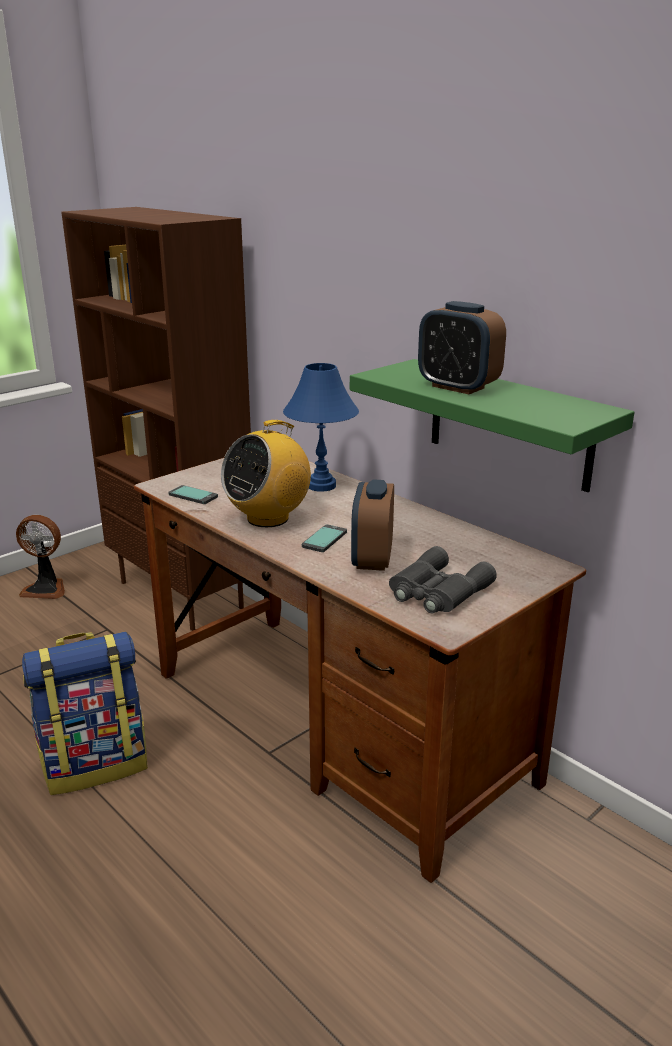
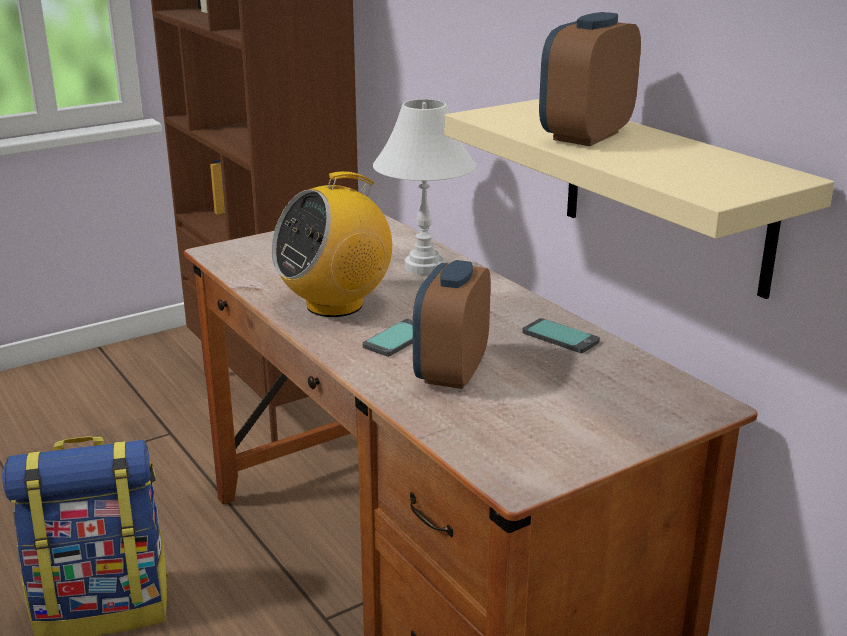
camera: 10 degrees right, 0 degrees up
(46, 589) = (113, 375): fan -> none
(193, 496) = (251, 269): phone -> phone (560, 337)
(321, 485) = (423, 267): blue table lamp -> white table lamp
(437, 591) = (524, 425): grey binoculars -> none
(458, 387) = (586, 136): alarm clock -> alarm clock turned 75 degrees clockwise
(509, 424) = (665, 194): green shelf -> beige shelf

